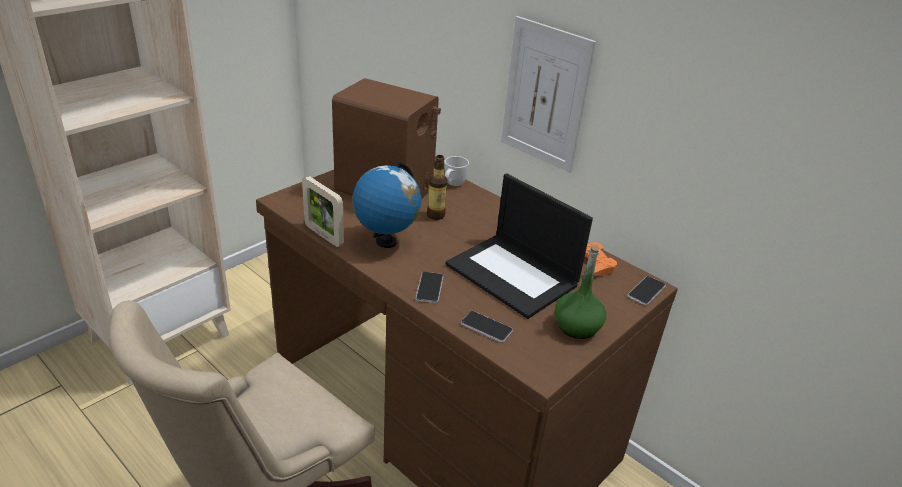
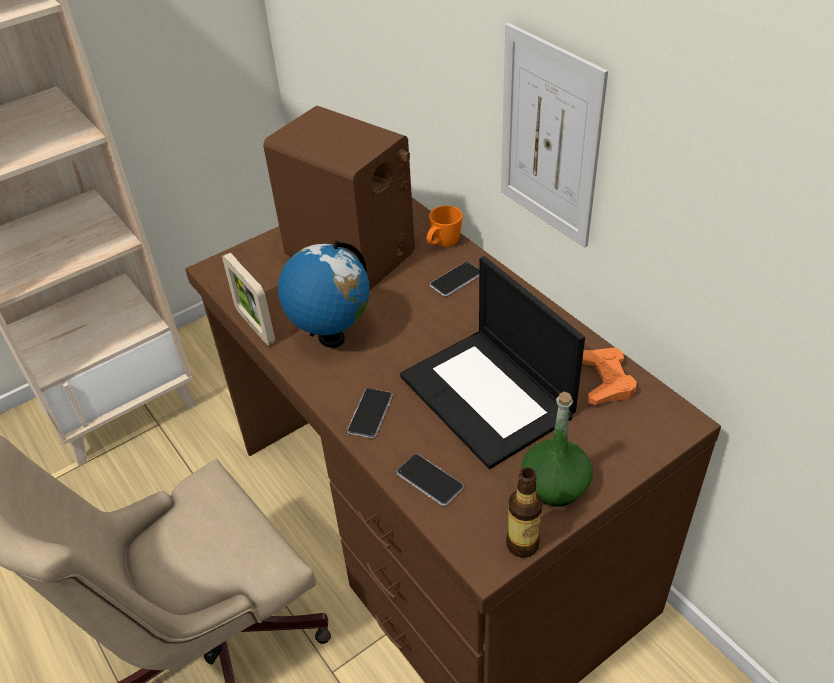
camera: 15 degrees right, 10 degrees up
(436, 215) = (407, 295): bottle -> bottle (522, 544)
(452, 185) = (442, 245): white mug -> orange mug
(646, 291) = (672, 430): phone -> phone (456, 280)

